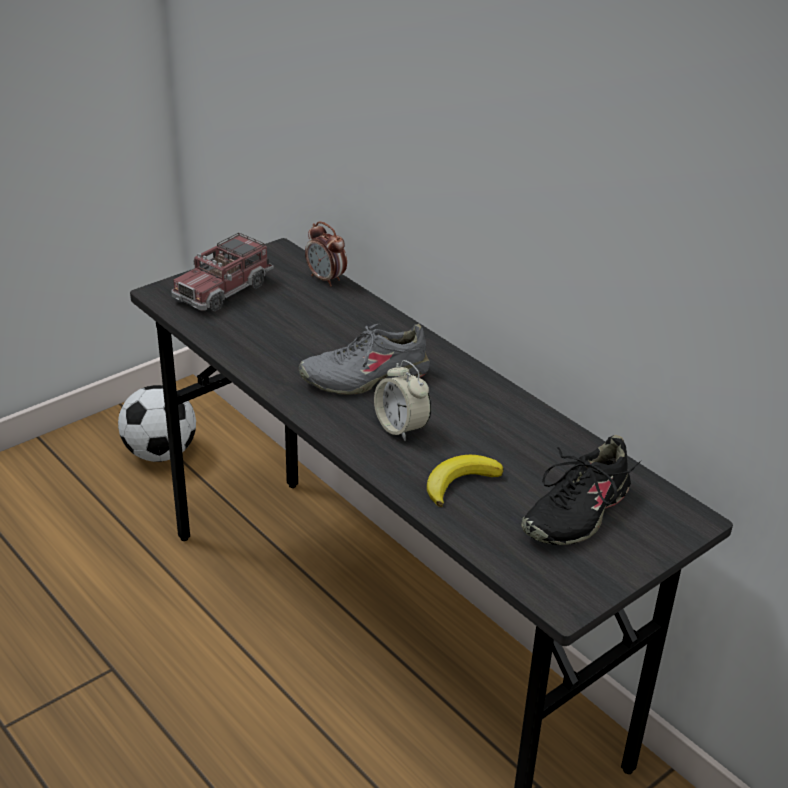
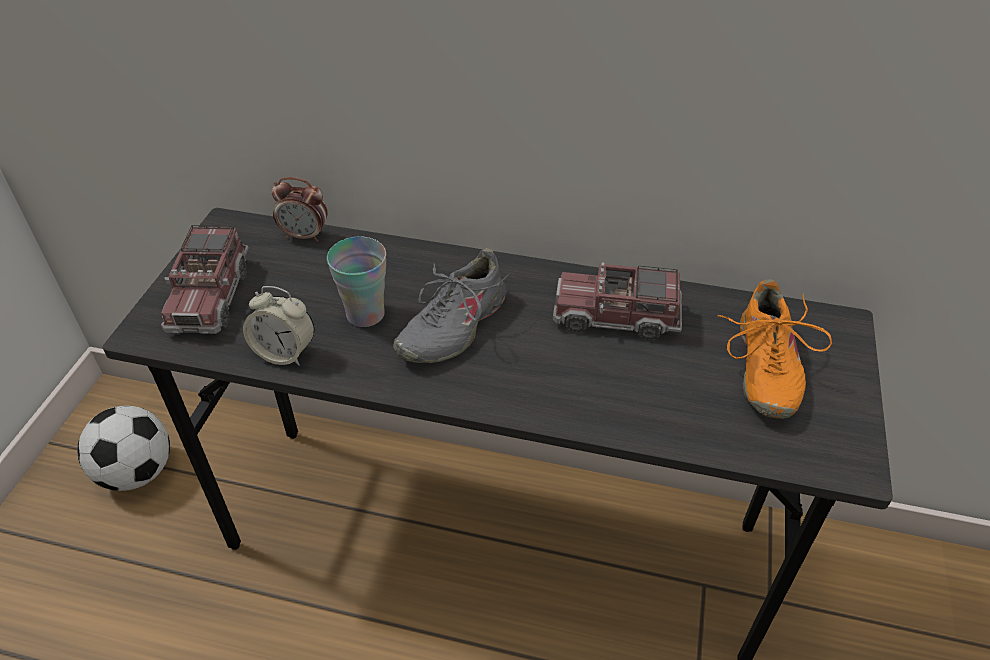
camera: 35 degrees left, 10 degrees up
(312, 344) = (365, 314): none -> cup
(401, 428) = (541, 363): alarm clock -> alarm clock (285, 352)
(459, 482) = (649, 393): banana -> none
(497, 426) = (616, 316): none -> toy truck
(575, 512) = (763, 368): black shoe -> orange shoe

